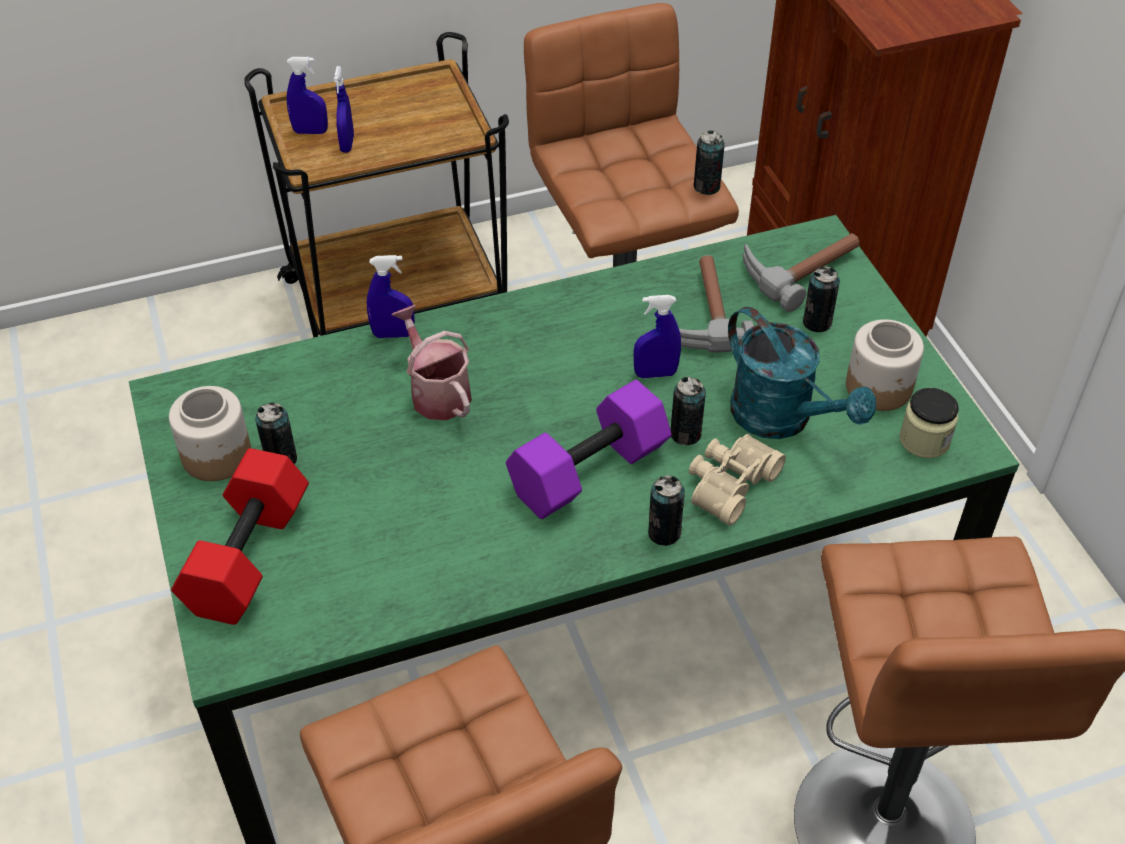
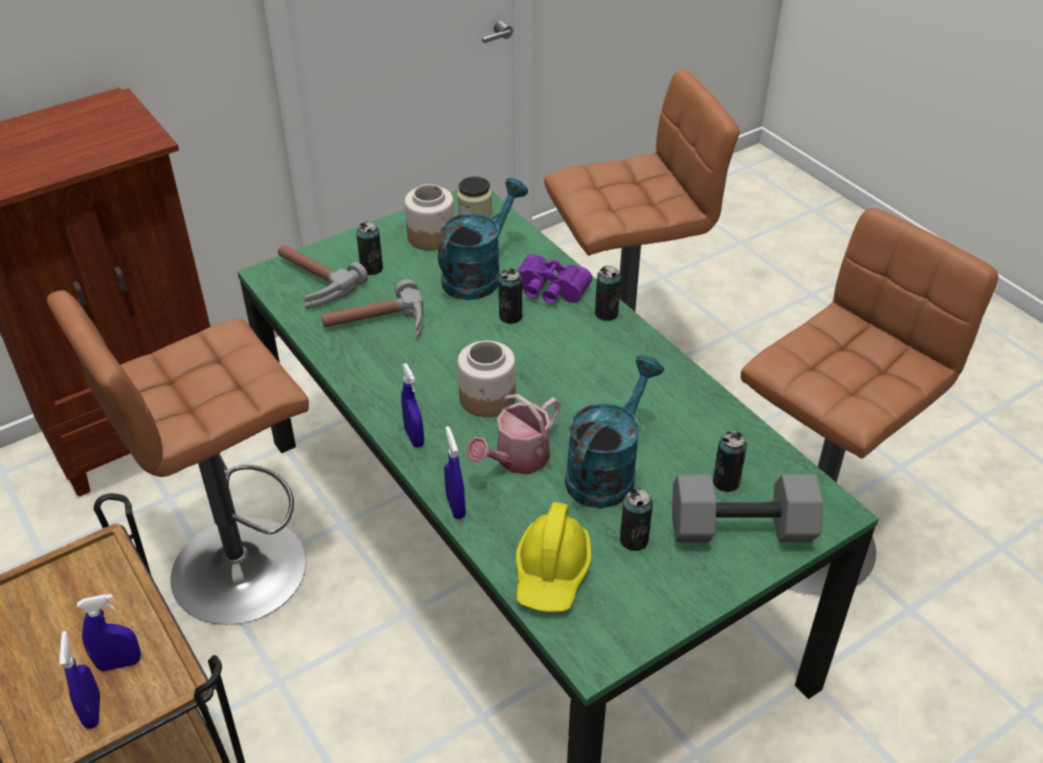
camera: 105 degrees left, 5 degrees down
(215, 455) = (649, 588): jar -> jar (487, 398)
(249, 558) = (742, 527): red dumbbell -> grey dumbbell
(275, 387) = (552, 572): none -> yellow hard hat
(387, 462) = (607, 470): none -> turquoise watering can
(589, 473) = (568, 357): purple dumbbell -> none
(655, 374) = (453, 340): blue spray bottle -> blue spray bottle (414, 437)
(706, 187) = (224, 331): can -> can (726, 482)
(728, 483) = (549, 291): beige binoculars -> purple binoculars

